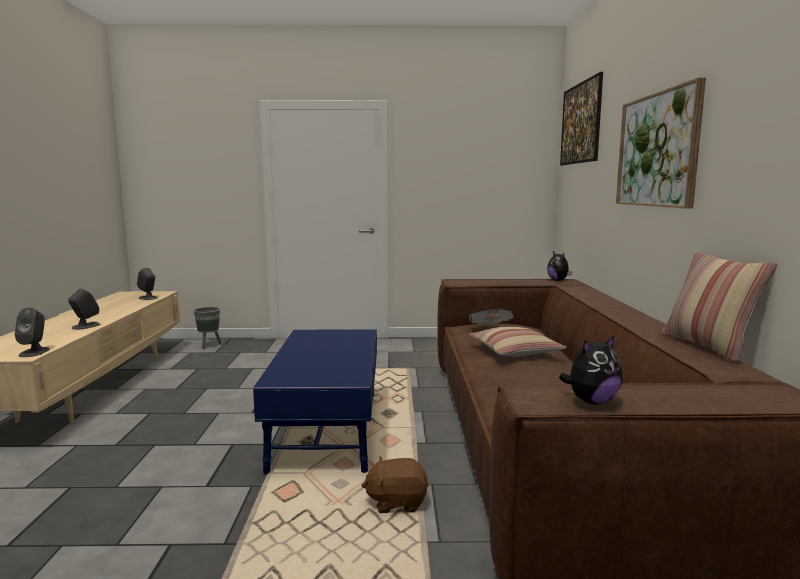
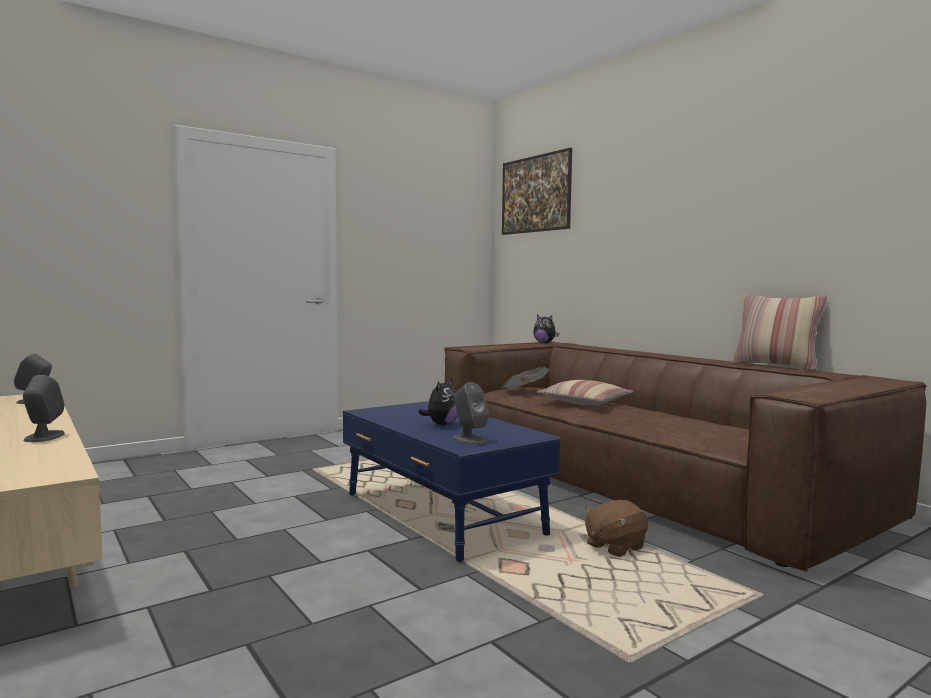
camera: 35 degrees left, 5 degrees down
(34, 352) = (65, 469): grey speaker -> grey speaker (469, 439)
(209, 345) = (107, 470): grey planter -> none
(591, 401) = (826, 393): plush toy -> plush toy (441, 424)
(657, 150) = (667, 217): picture -> none

